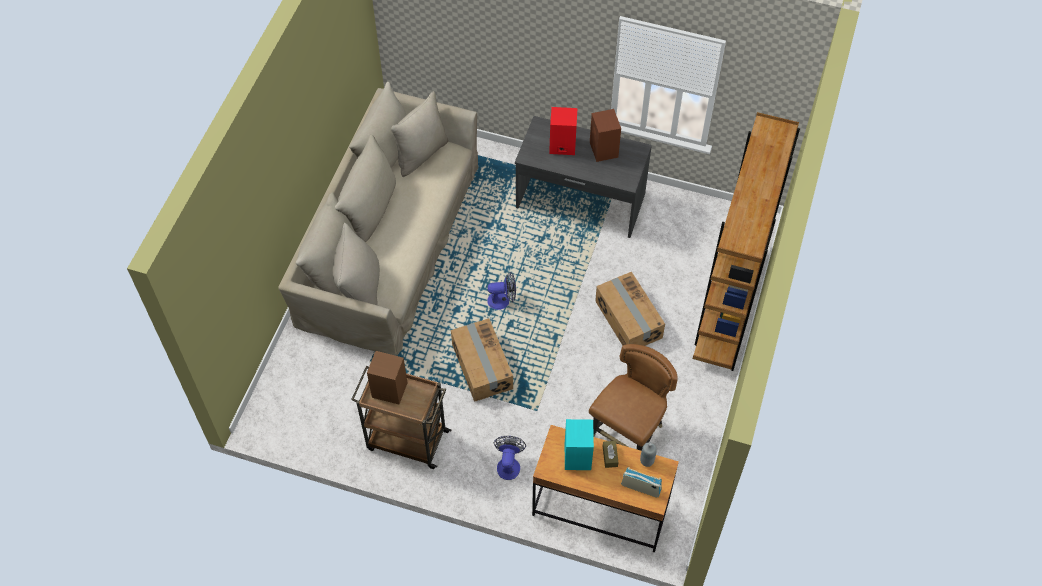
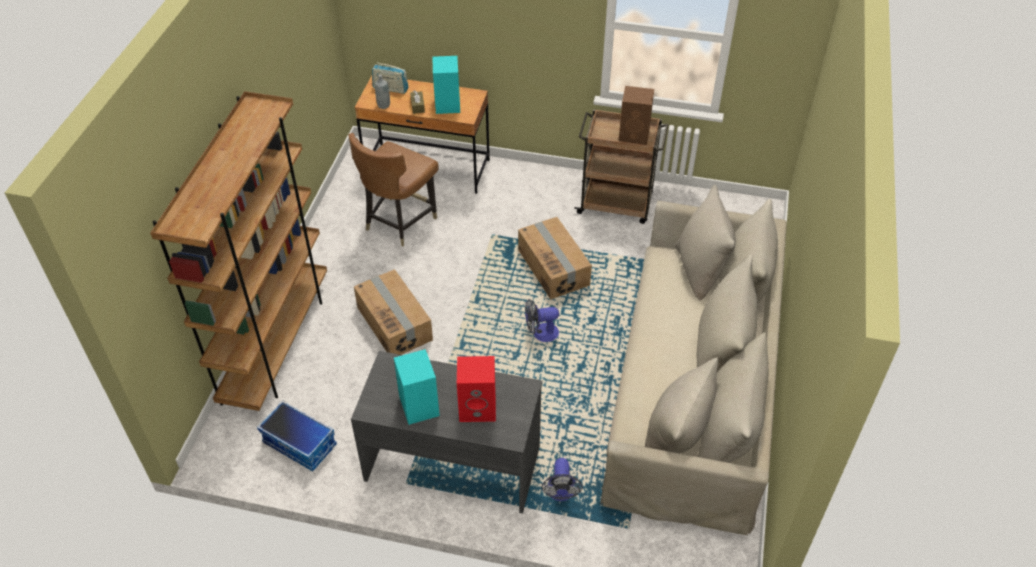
camera: 175 degrees right, 10 degrees down
(508, 464) = (515, 193): fan -> fan (561, 494)
(604, 150) = (419, 405): brown speaker -> turquoise speaker
(694, 223) = (300, 443): none -> storage box

